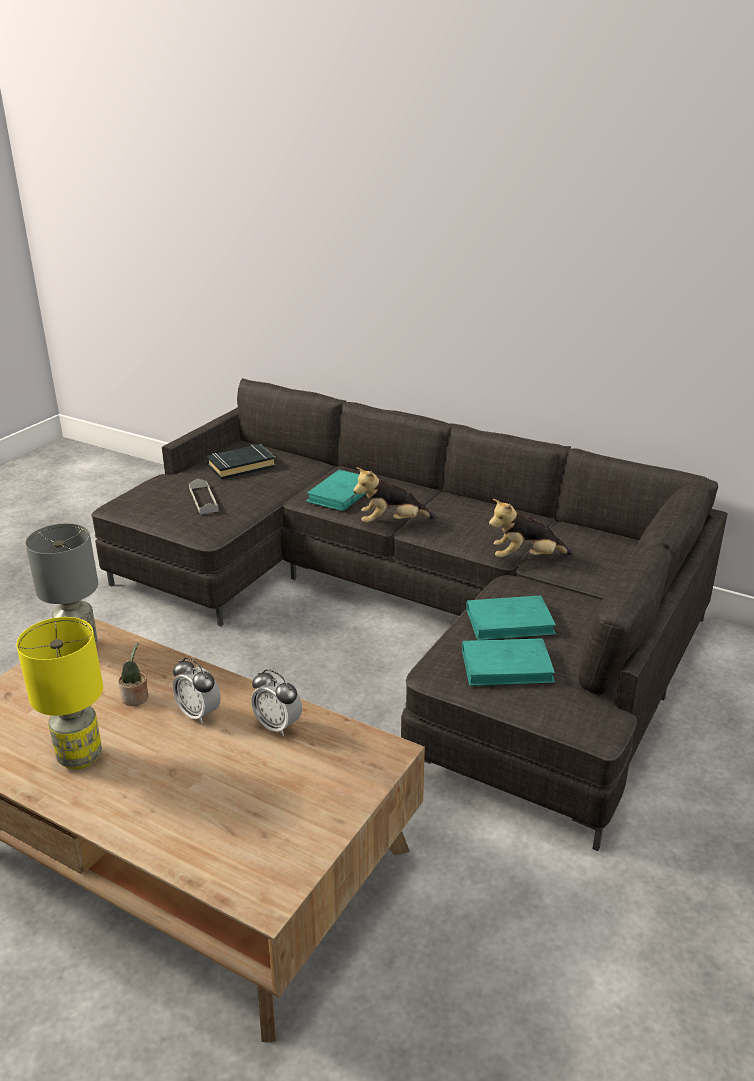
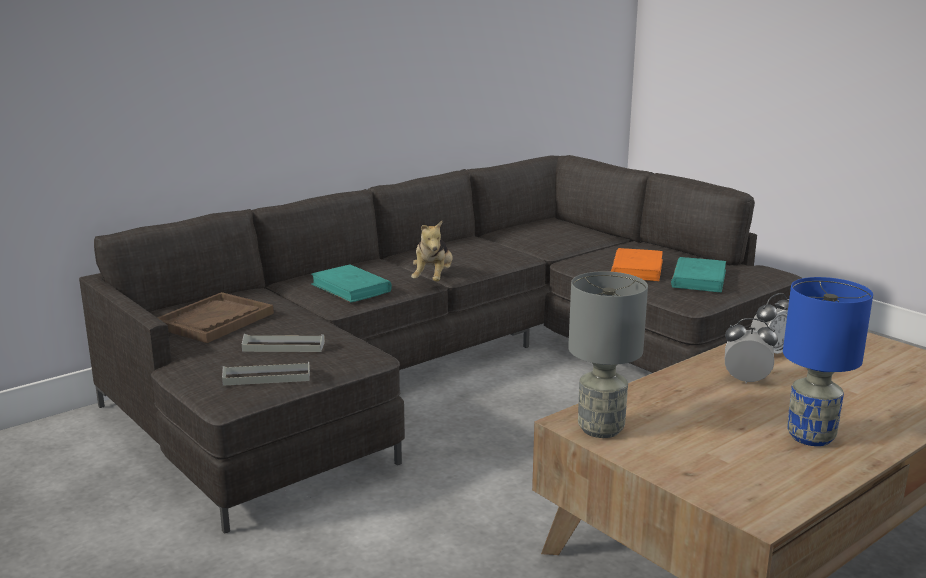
camera: 70 degrees left, 10 degrees down
(81, 756) = (809, 436): yellow table lamp -> blue table lamp
(136, 698) = (714, 405): potted plant -> none
(148, 507) = (267, 377): none -> grey tray
(199, 713) = (746, 380): alarm clock -> alarm clock turned 135 degrees counterclockwise
(241, 466) = (214, 320): black book -> brown tray
(510, 622) = (637, 269): turquoise book -> orange book
(526, 558) = (540, 250): plush toy -> none

